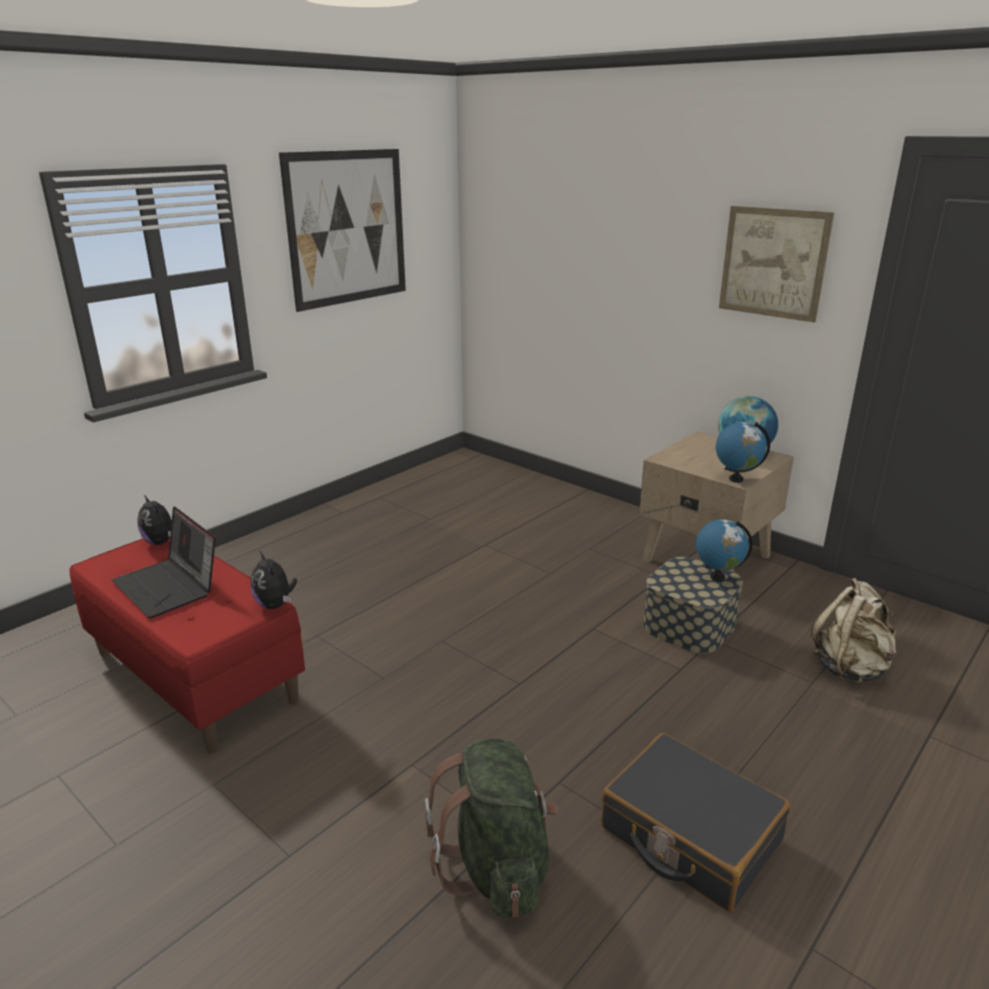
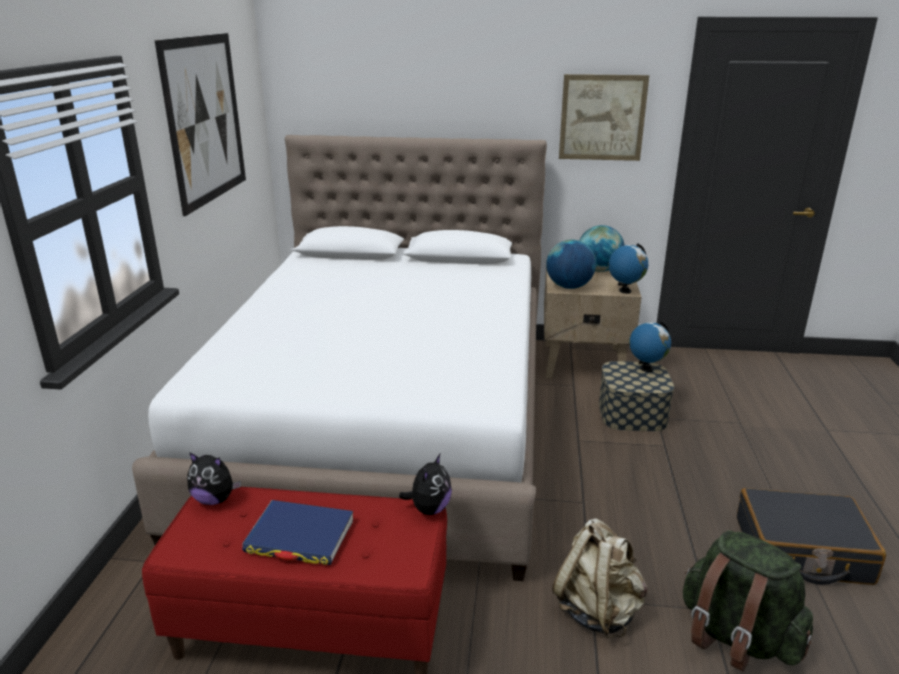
camera: 35 degrees left, 0 degrees up
(170, 587) = (300, 536): laptop -> blue book
(275, 605) = (429, 509): plush toy -> plush toy turned 90 degrees counterclockwise
(441, 550) = (388, 422): none -> white bed
(677, 460) = (569, 287): none -> globe
(850, 668) = (746, 405): beige backpack -> beige backpack (598, 610)

